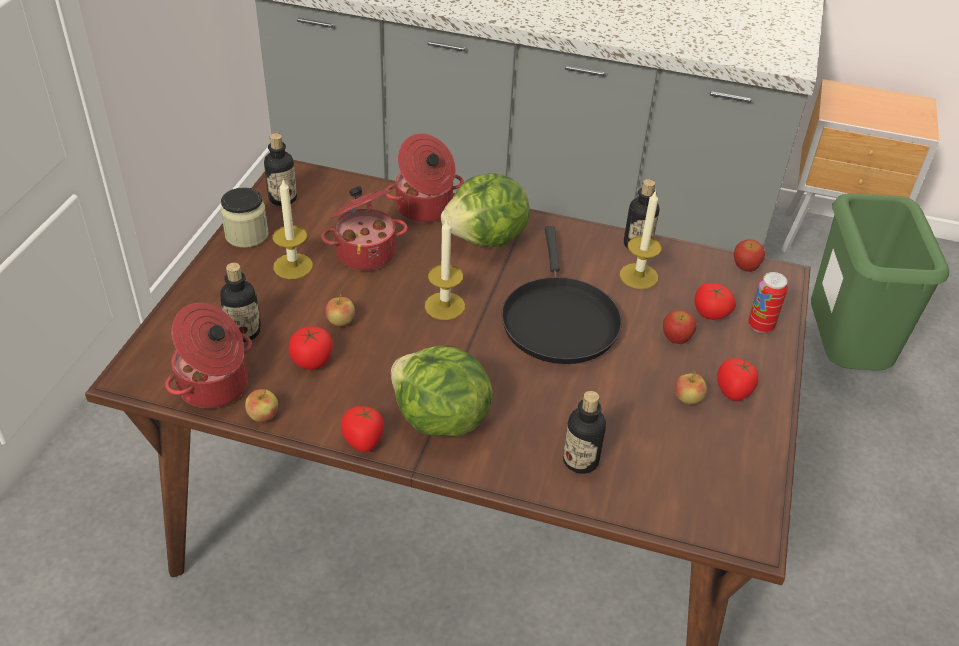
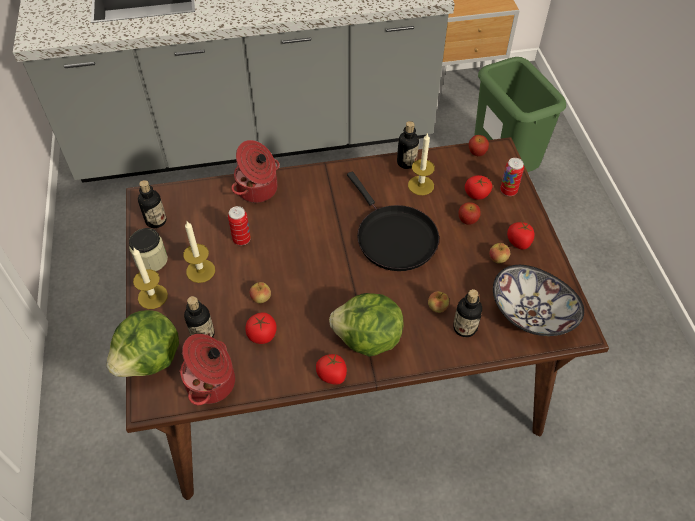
camera: 25 degrees left, 10 degrees up
(263, 416) = (258, 388): apple -> apple (437, 307)
(365, 252) = (241, 239): cooking pot -> can
(444, 306) = (319, 257): candle -> candle (152, 296)
(487, 240) = (313, 197): lettuce -> lettuce (150, 360)
(690, 484) = (531, 314): none -> bowl

